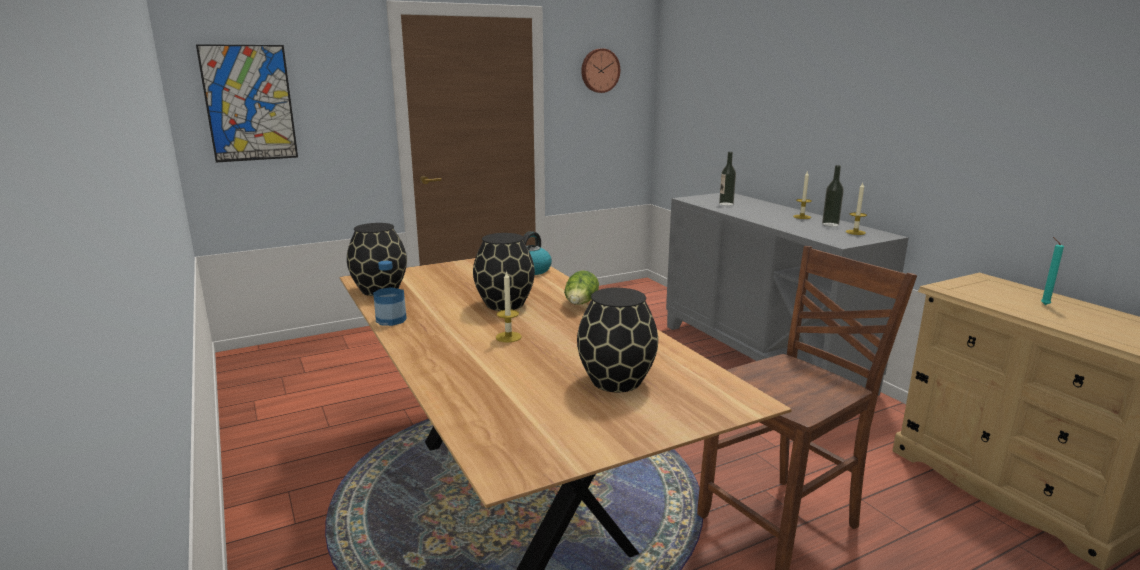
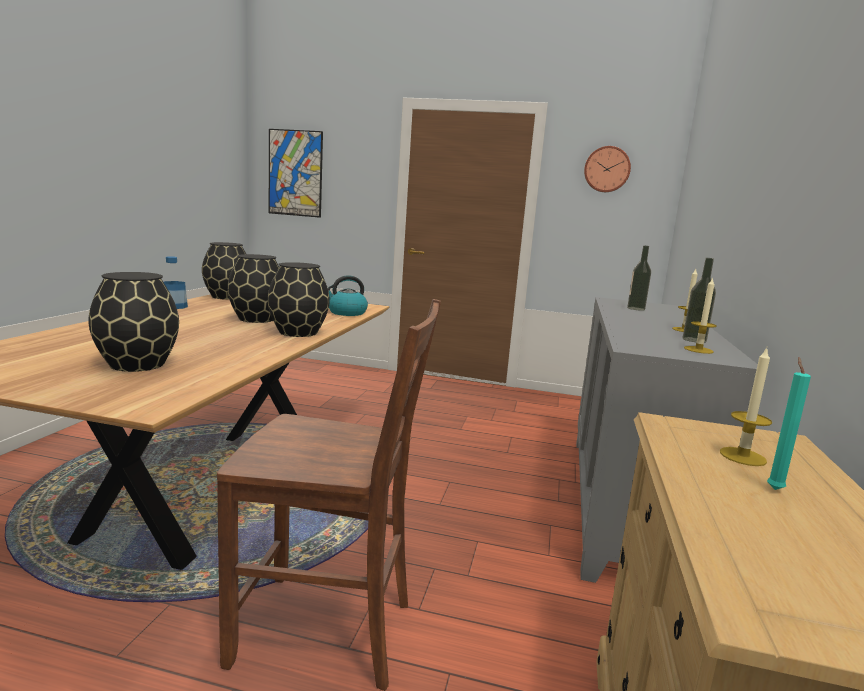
camera: 40 degrees right, 5 degrees down
(508, 337) = (188, 329): candle -> candle (742, 456)
(581, 304) = (299, 332): lettuce -> black vase

